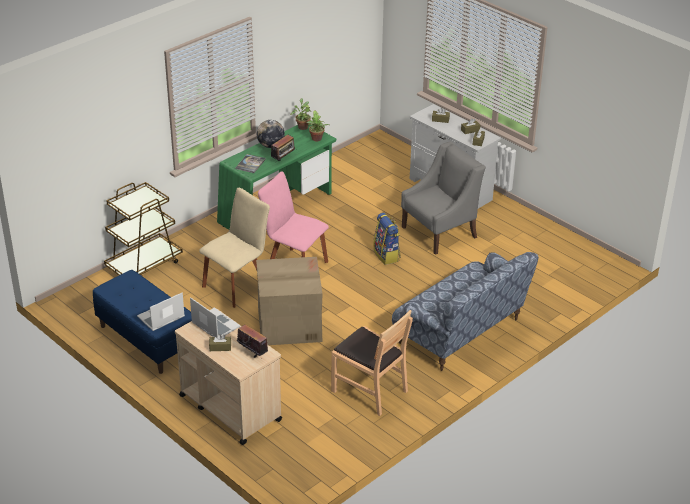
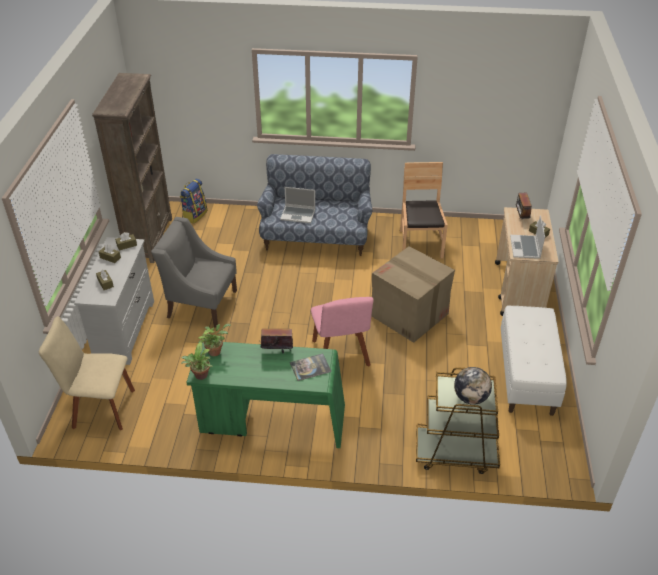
camera: 130 degrees left, 5 degrees up
(146, 340) = (527, 376): blue bench -> white bench
(161, 317) = (534, 319): laptop -> laptop (298, 215)
(237, 285) = (404, 371): beige chair -> beige chair (100, 408)
(270, 146) = (262, 375): globe -> globe (470, 397)
(387, 255) = (266, 314): backpack -> backpack (194, 215)
(567, 242) = (149, 238): none -> brown bookcase

